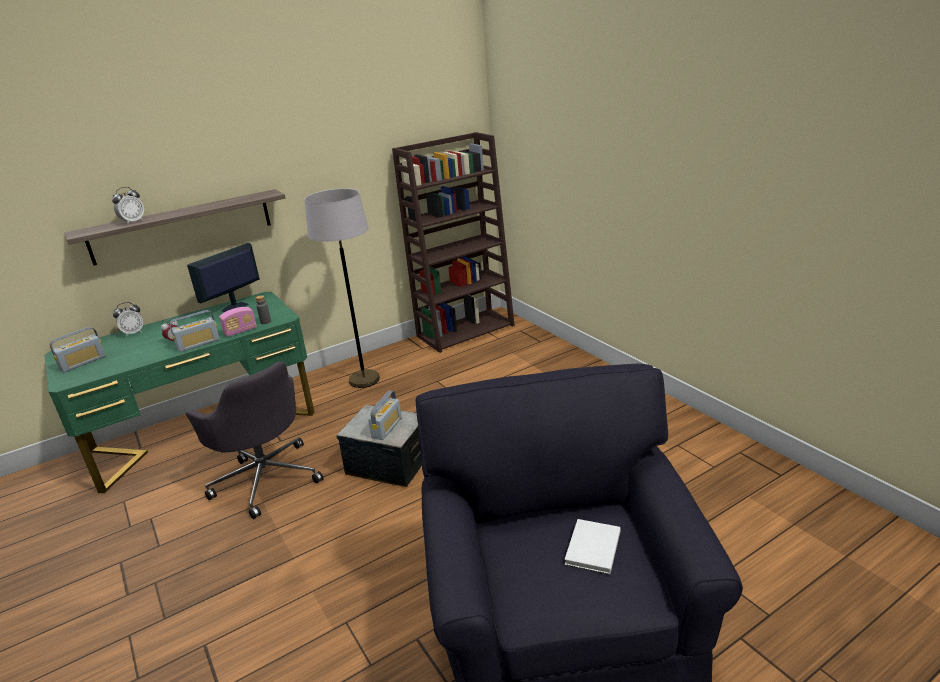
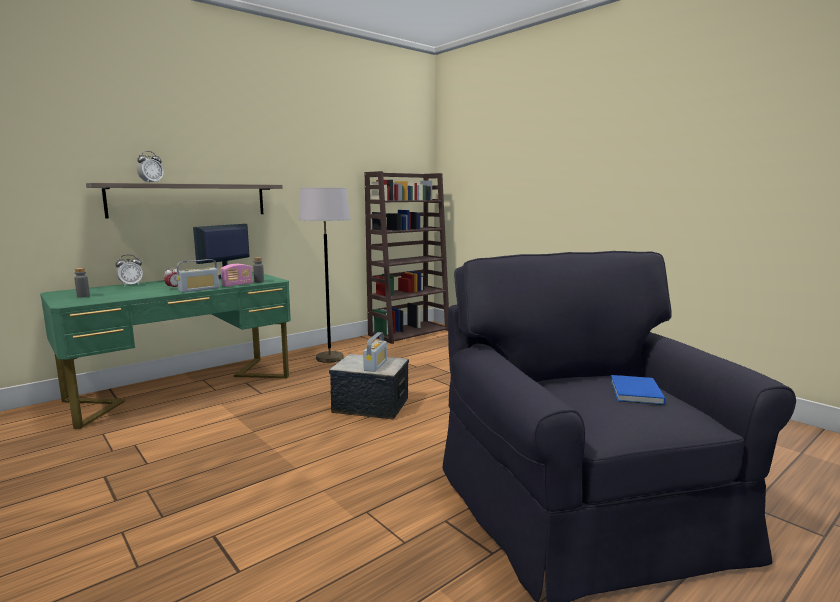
camera: 10 degrees left, 15 degrees down
(83, 363) = (83, 296): radio -> grey bottle
(266, 478) = (252, 416): grey office chair -> none
(591, 549) = (635, 393): white book -> blue book

